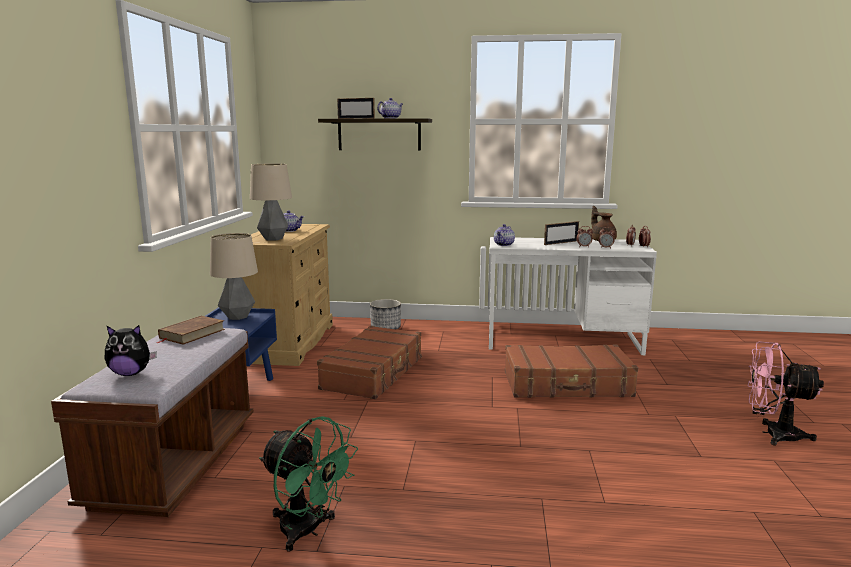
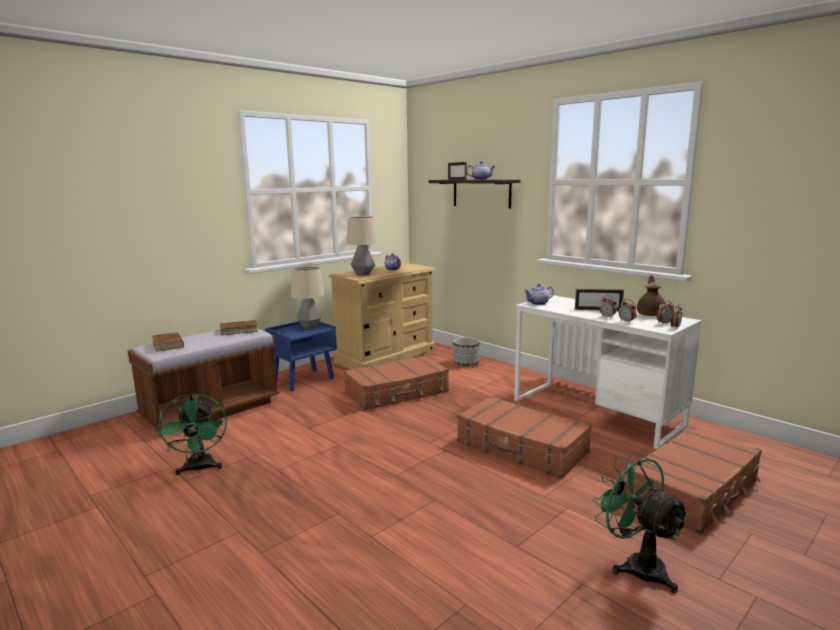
camera: 40 degrees right, 0 degrees up
(131, 373) = (168, 344): plush toy -> brown book
(711, 375) = (694, 491): none -> brown suitcase
(773, 434) = (636, 565): pink fan -> green fan

